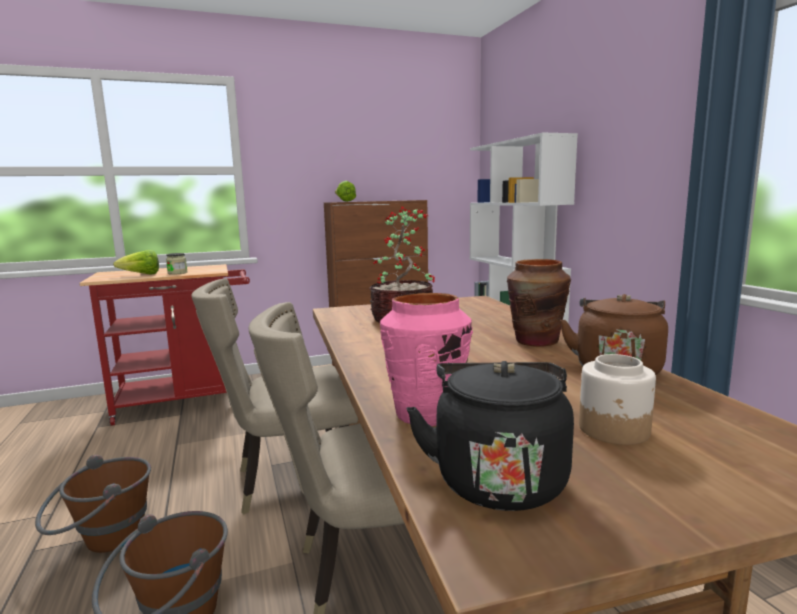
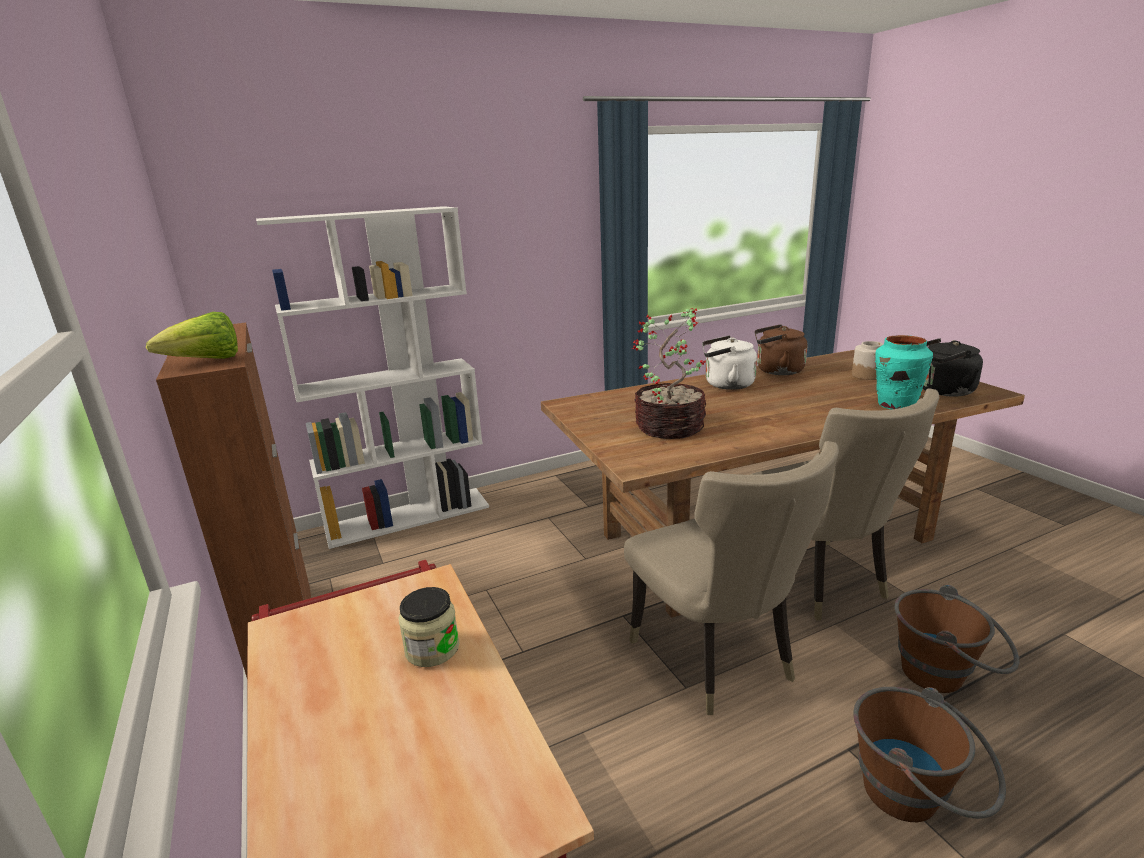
camera: 95 degrees left, 10 degrees up
(141, 275) = (445, 722): lettuce -> none
(426, 414) = (896, 405): pink vase -> turquoise vase
(536, 341) = (726, 385): brown vase -> white kettle

